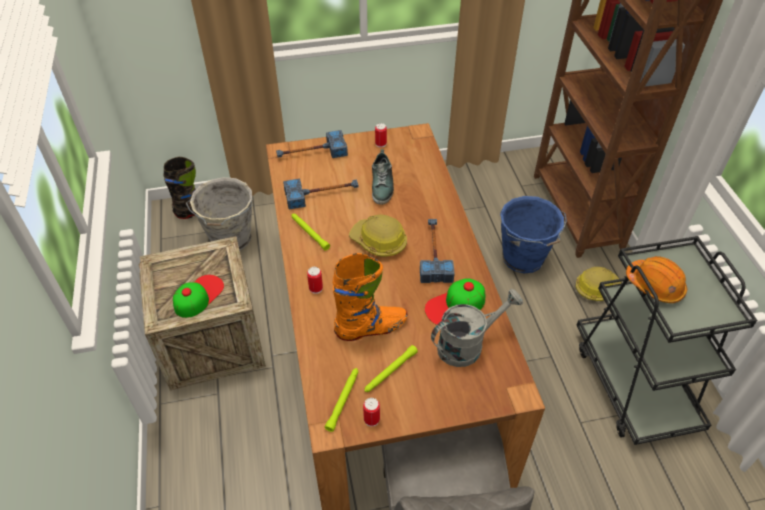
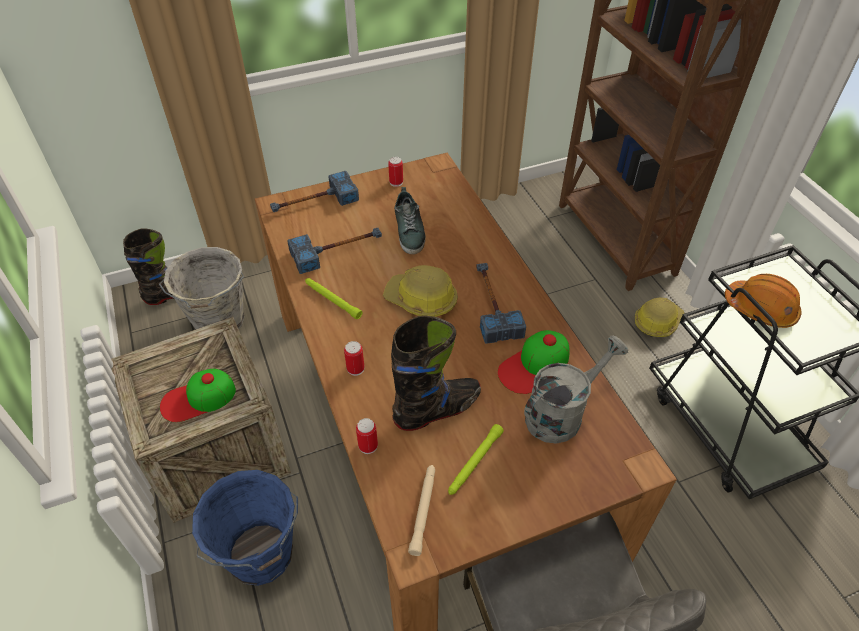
camera: 10 degrees left, 0 degrees up
(198, 296) = (198, 398): cap -> cap turned 135 degrees counterclockwise
(343, 400) = (423, 510): green flashlight -> beige flashlight
(371, 328) = (437, 410): orange boot -> black boot
(371, 419) = (466, 530): can -> can (368, 446)
(524, 259) = (570, 300): blue bucket -> blue bucket (262, 557)

